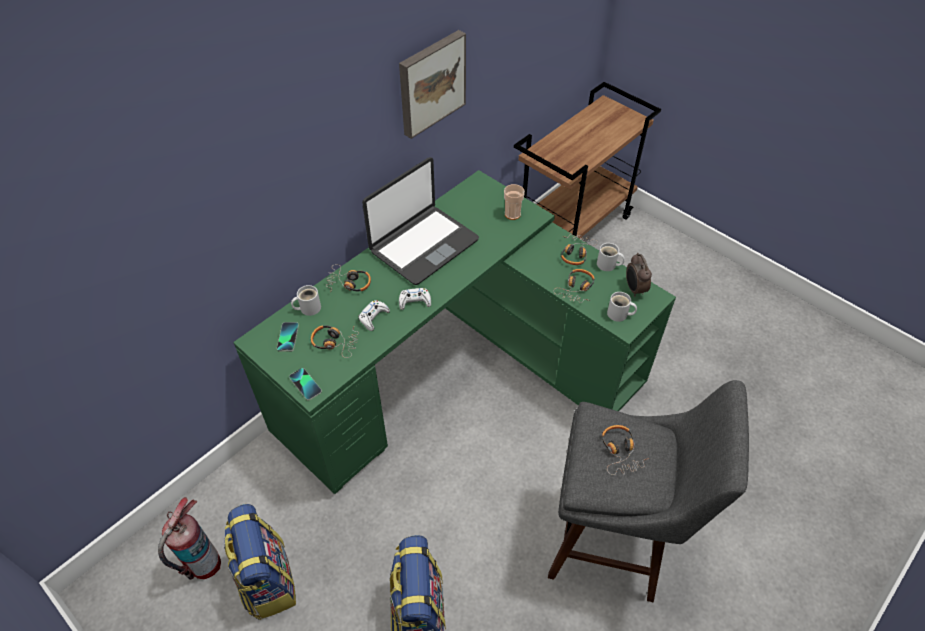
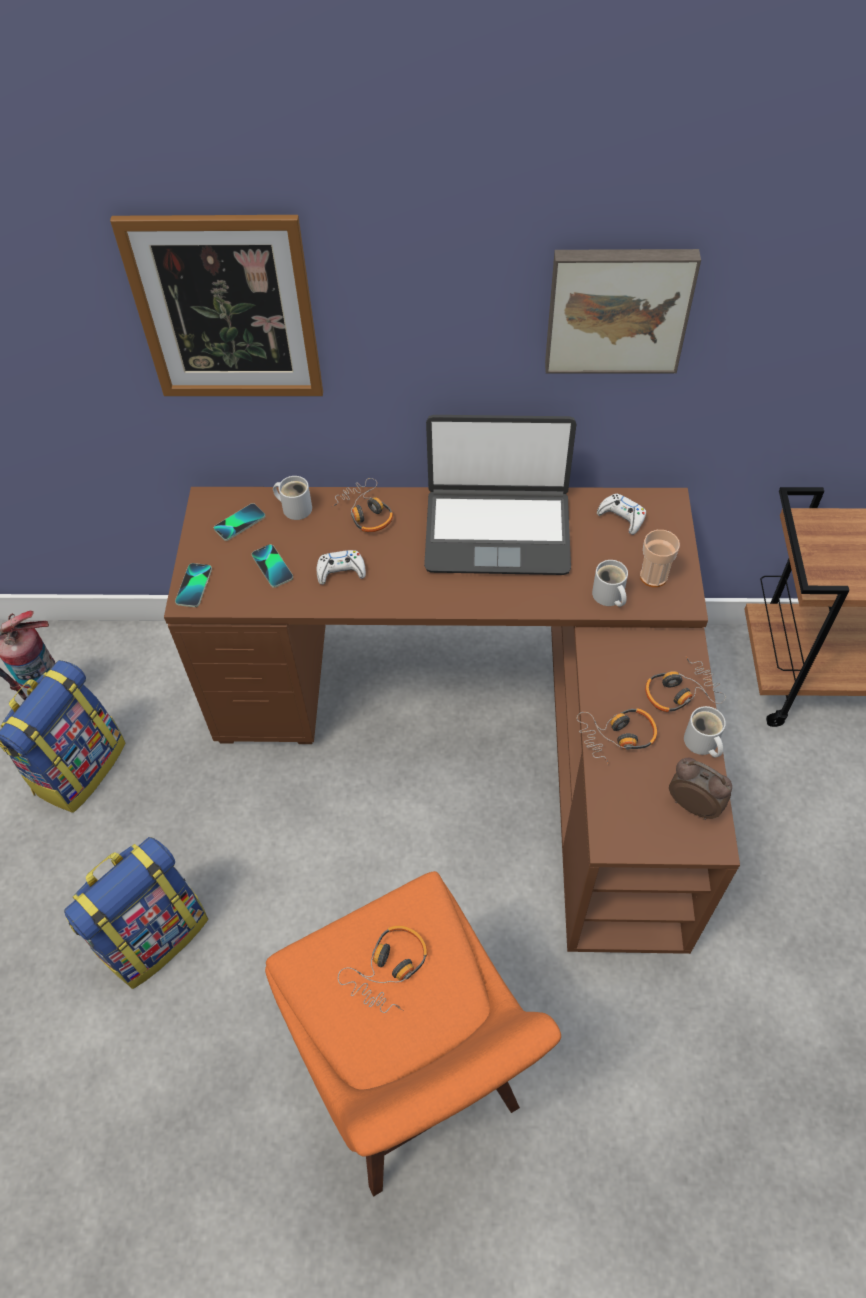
camera: 50 degrees right, 5 degrees up
(236, 198) = (226, 310): none -> picture
(335, 342) = (272, 566): headphones -> phone
(414, 301) = (403, 589): white game controller -> white game controller (622, 517)
(456, 370) = (484, 727): green desk -> brown desk
(613, 542) = (414, 1085): grey stool -> orange stool
(619, 315) = (627, 816): white mug -> white mug (608, 596)
(634, 289) = (694, 804): alarm clock -> alarm clock turned 90 degrees clockwise

